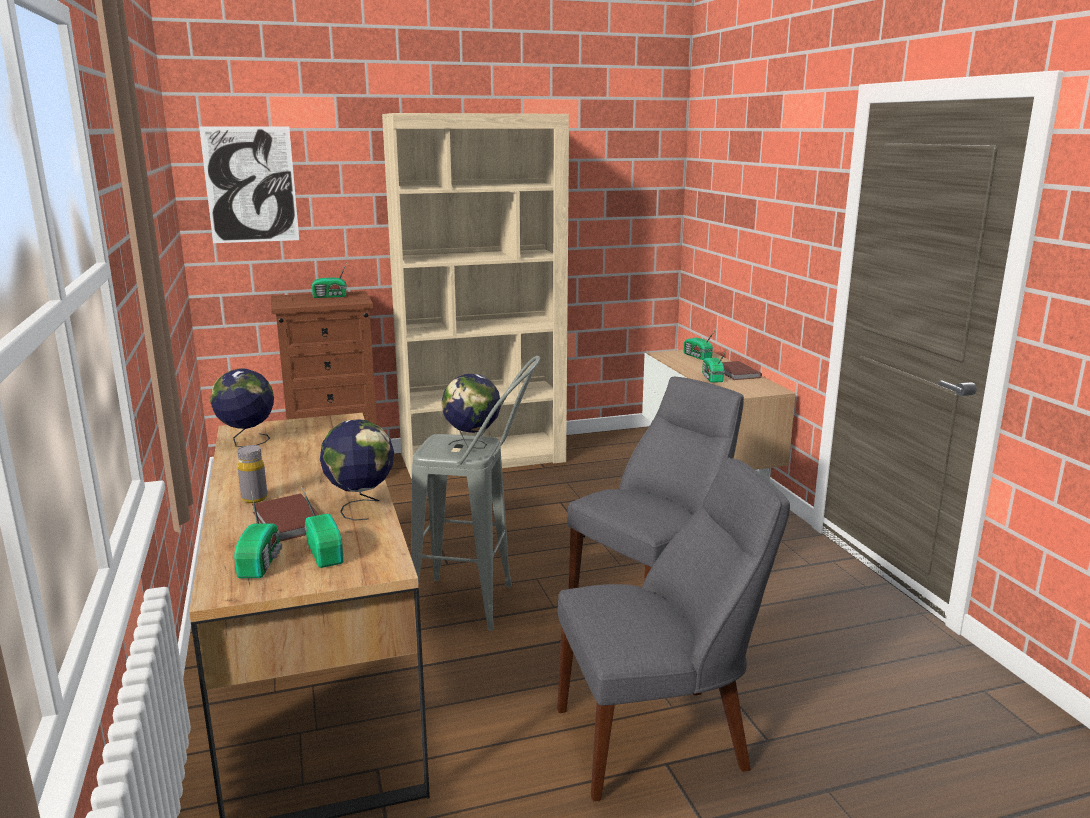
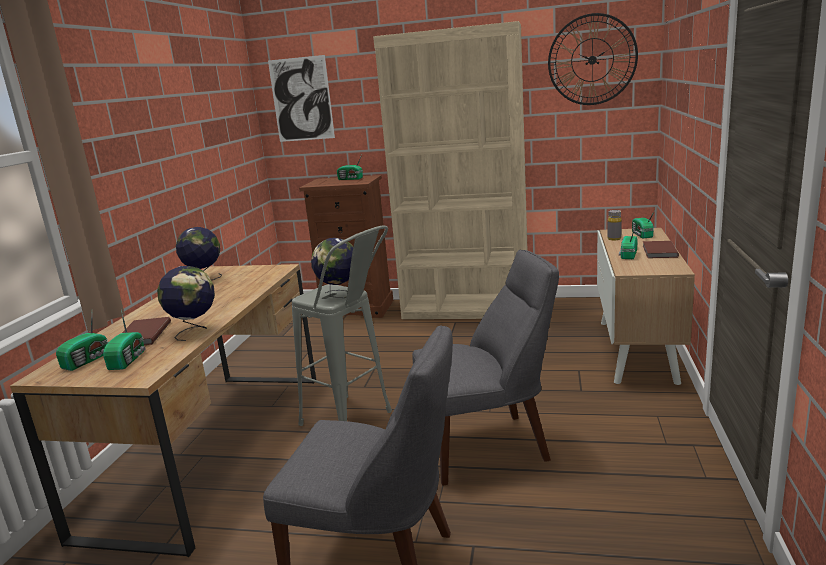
camera: 30 degrees right, 0 degrees up
(254, 498) = (150, 317): grey bottle -> grey bottle (614, 238)
(618, 162) = (592, 60): none -> wall clock

